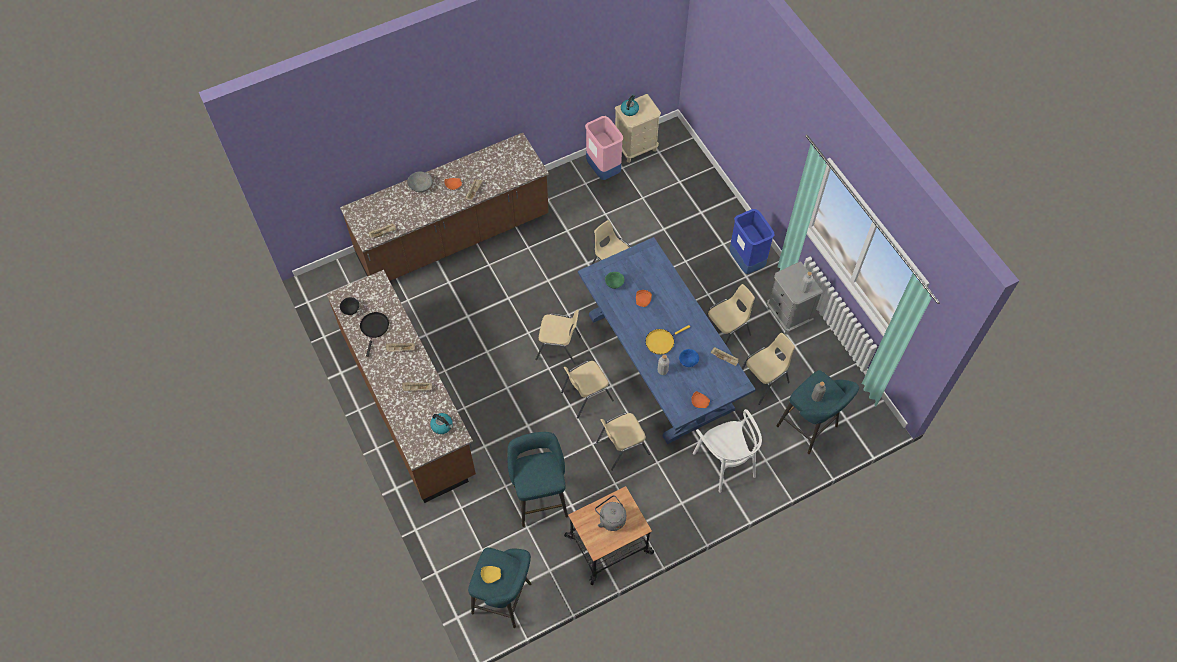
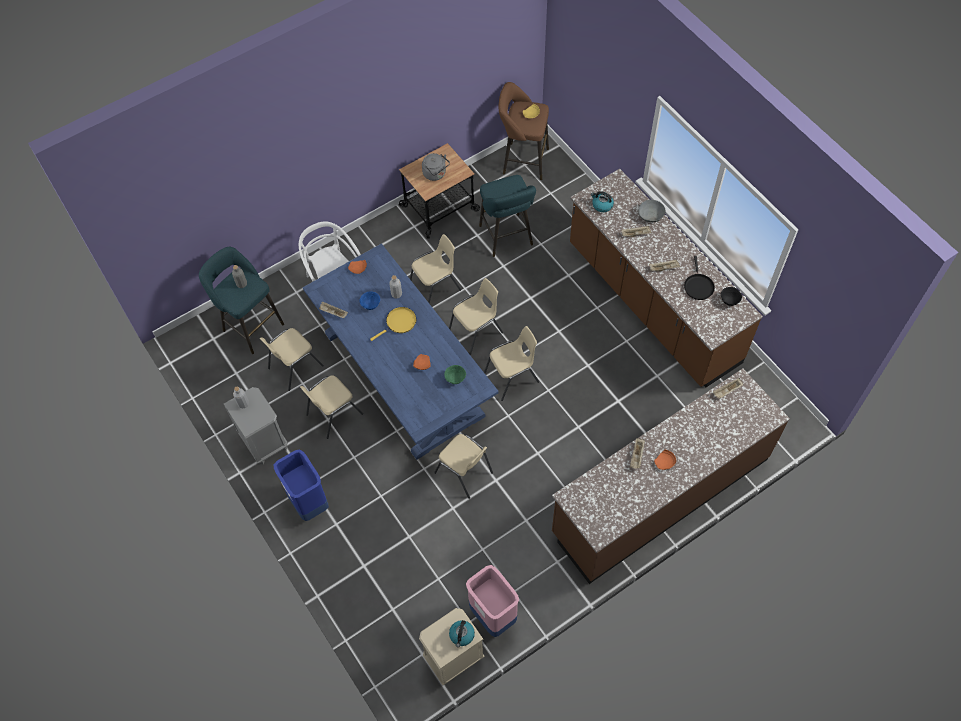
camera: 175 degrees right, 0 degrees up
(420, 186) = (703, 456): grey bowl -> grey bowl (650, 215)
(505, 599) = (522, 160): turquoise stool -> brown stool
(559, 348) = (512, 377): beige chair -> beige chair turned 150 degrees clockwise

